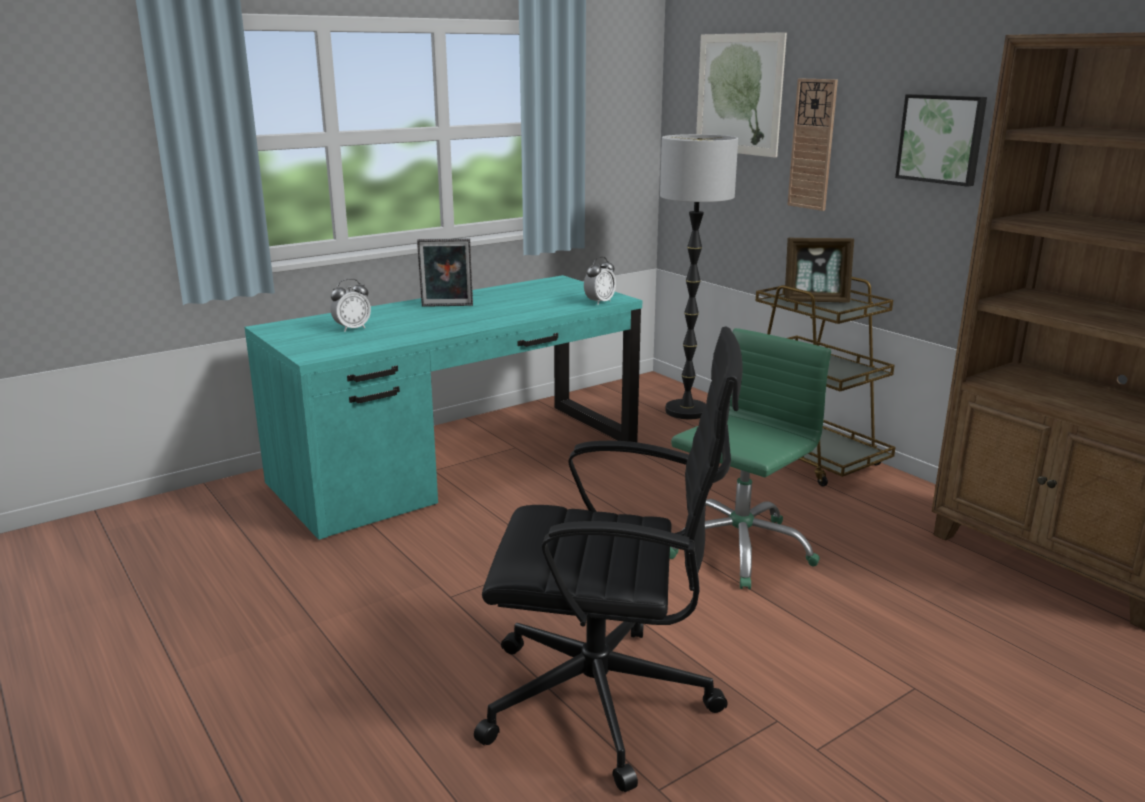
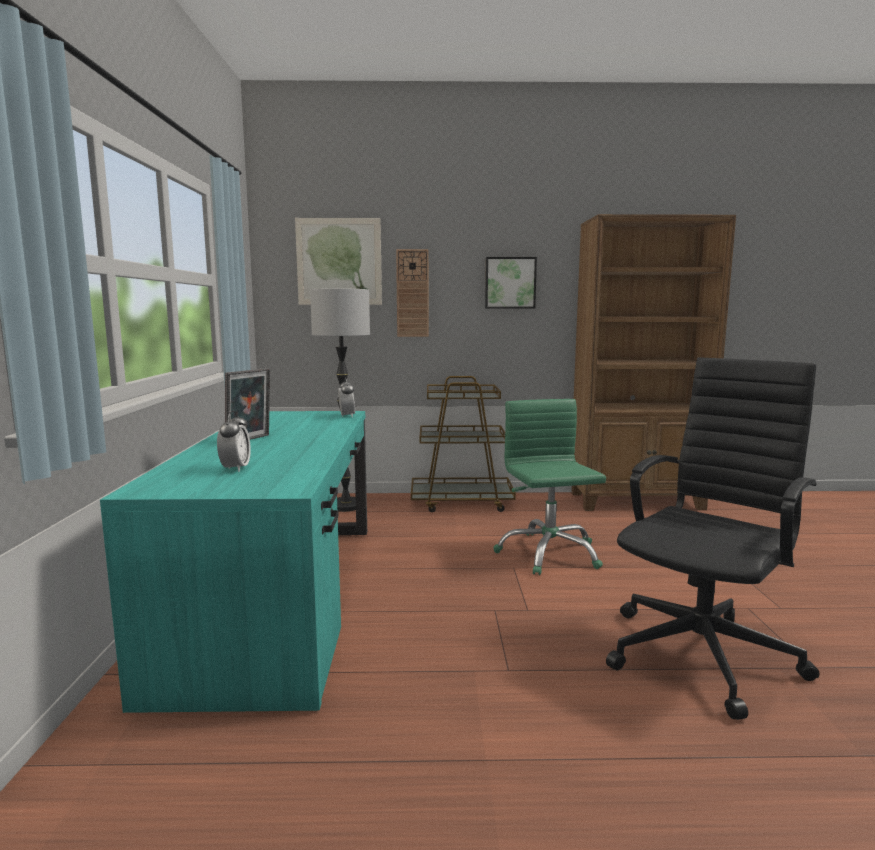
camera: 55 degrees left, 10 degrees down
(816, 301) = (454, 393): picture frame -> none

